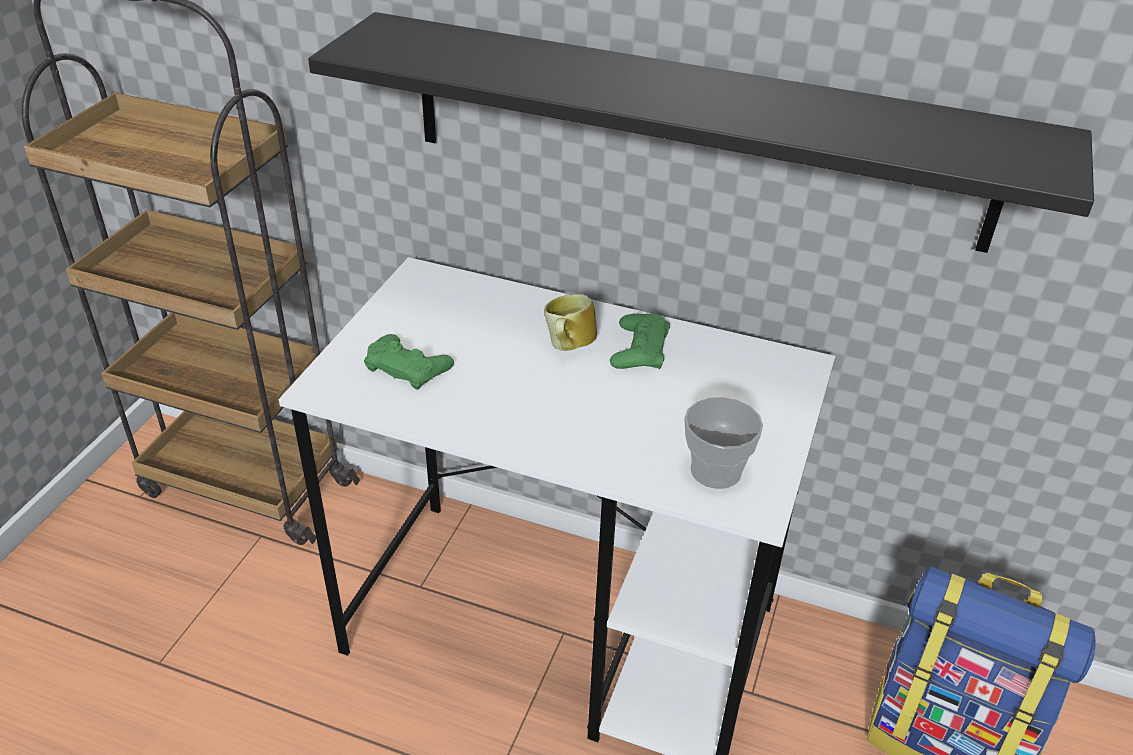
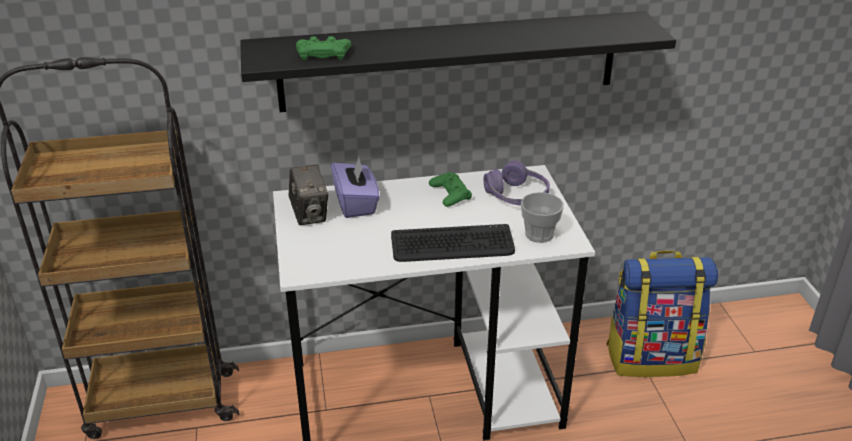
camera: 30 degrees left, 5 degrees down
(407, 367) = (337, 245): green game controller -> green game controller (323, 53)
(418, 308) = (310, 214): none -> camera
(494, 314) = (356, 203): none -> purple tissue box
(564, 433) = (452, 245): none -> keyboard
(567, 347) = (412, 206): mug -> none
(740, 391) = (517, 196): none -> purple headphones

